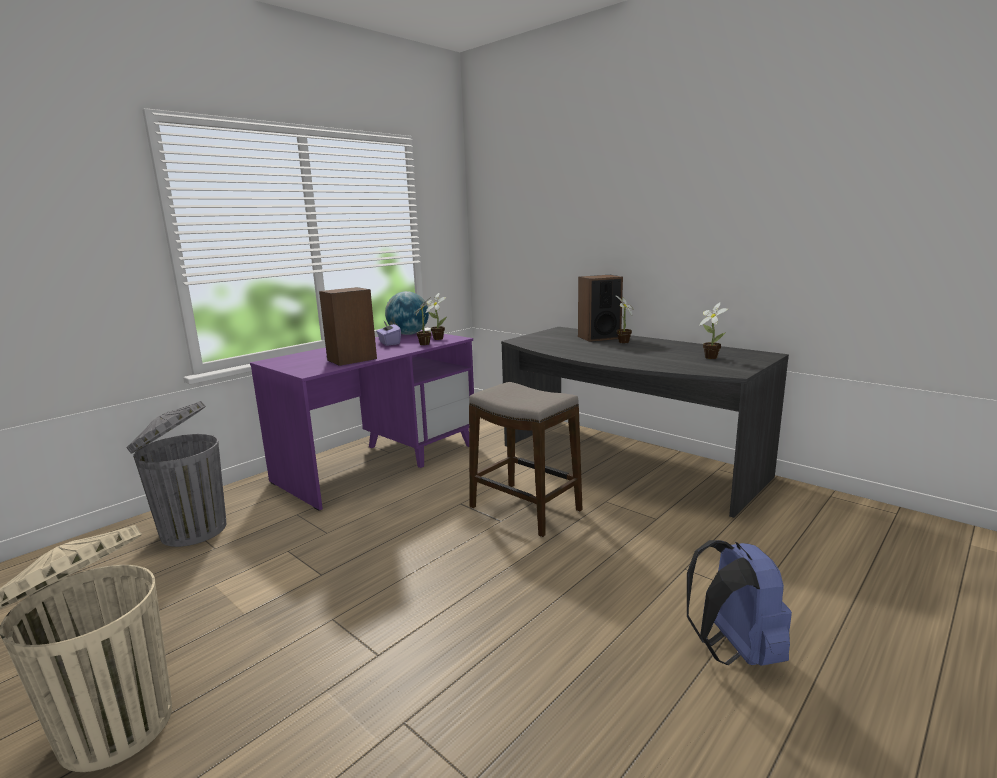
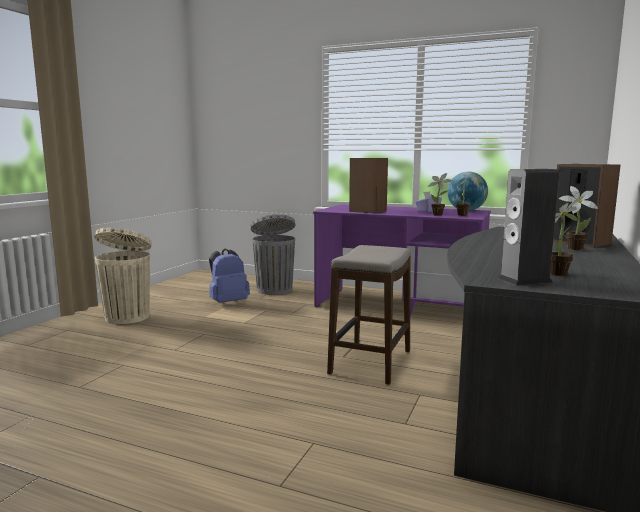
camera: 70 degrees right, 5 degrees down
(732, 366) = (524, 280): none -> speaker
(734, 651) = (190, 470): blue backpack -> blue backpack (228, 302)

